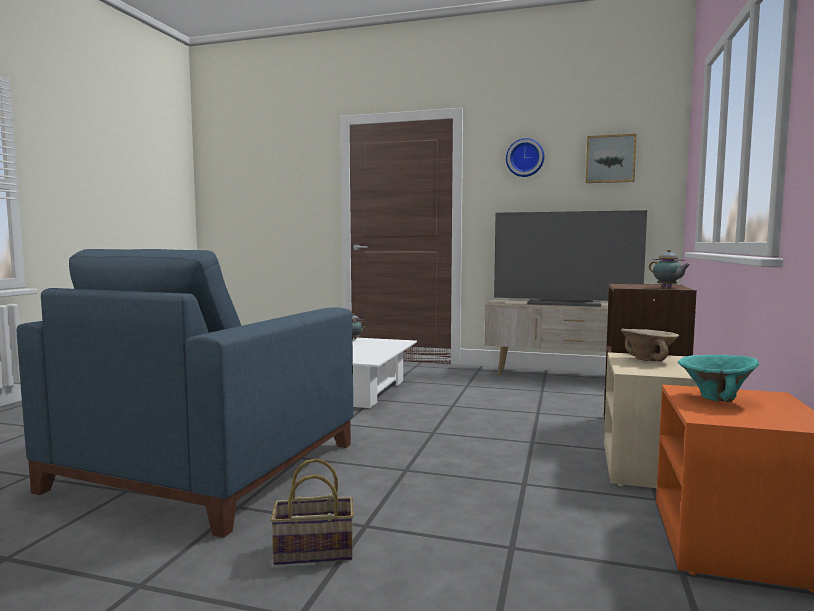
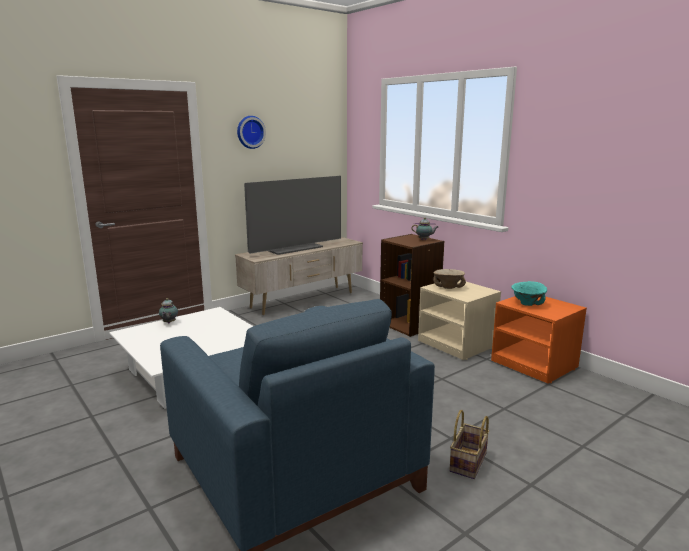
camera: 55 degrees left, 10 degrees up
(610, 159) = (306, 135): picture -> none

